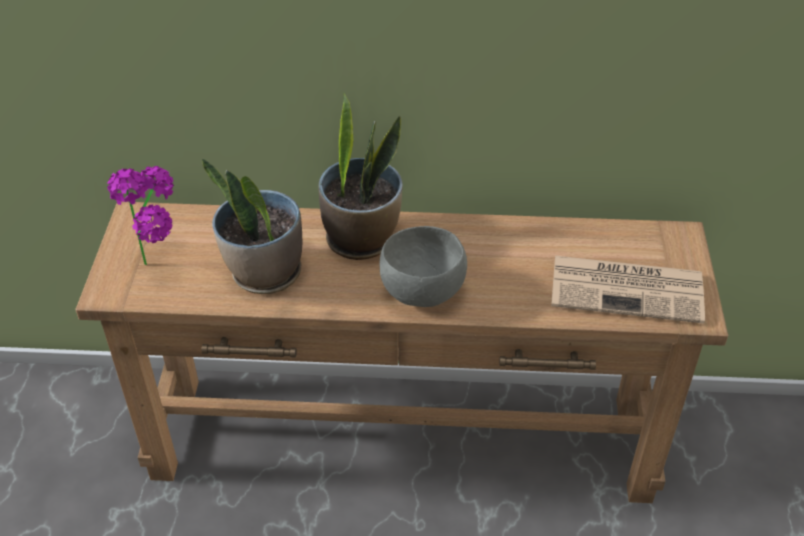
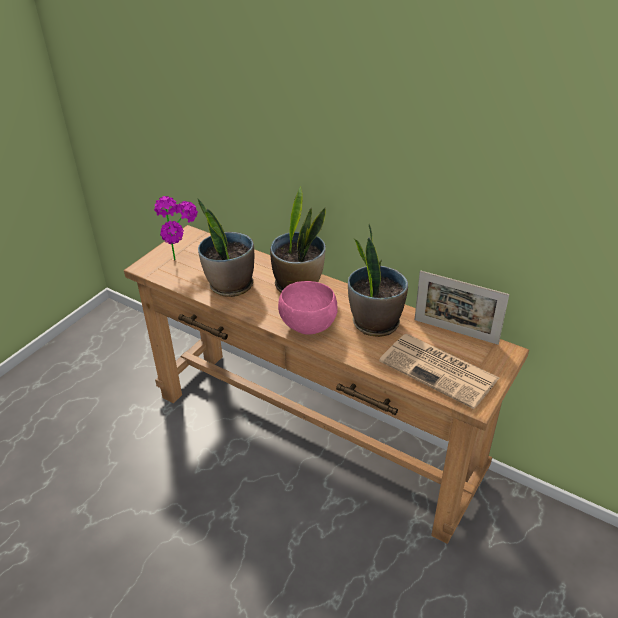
camera: 30 degrees right, 5 degrees down
(423, 294) = (308, 327): grey bowl -> pink bowl
(502, 255) = (375, 322): none -> potted plant
(606, 230) = (455, 331): none -> picture frame

